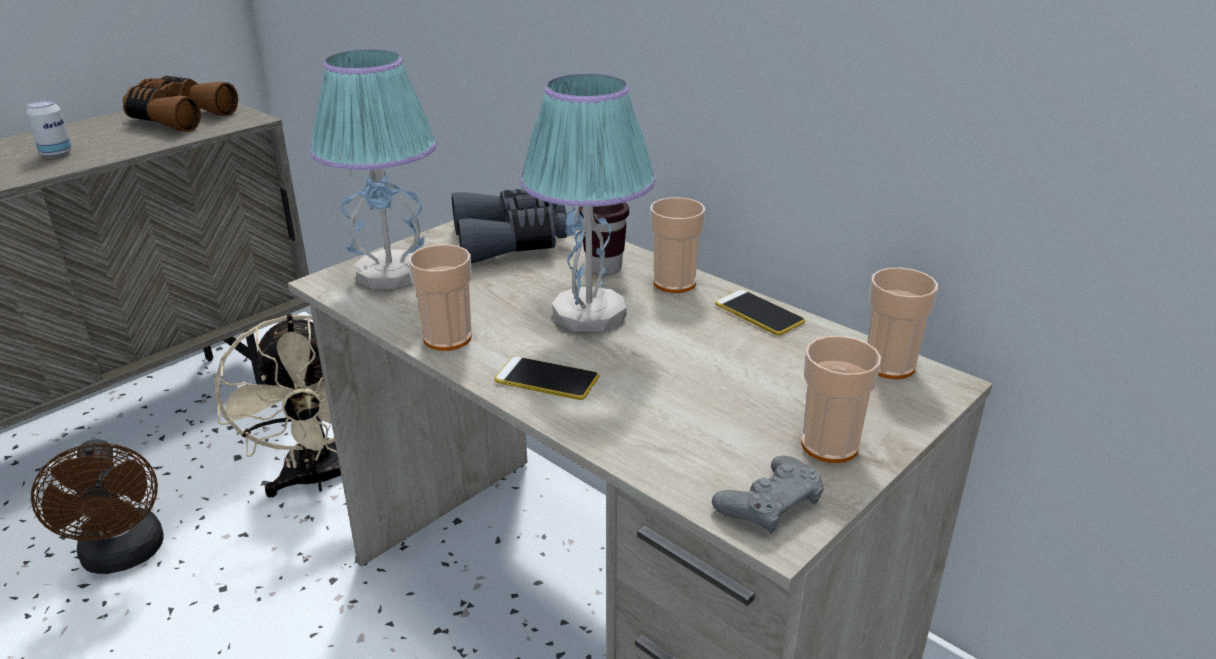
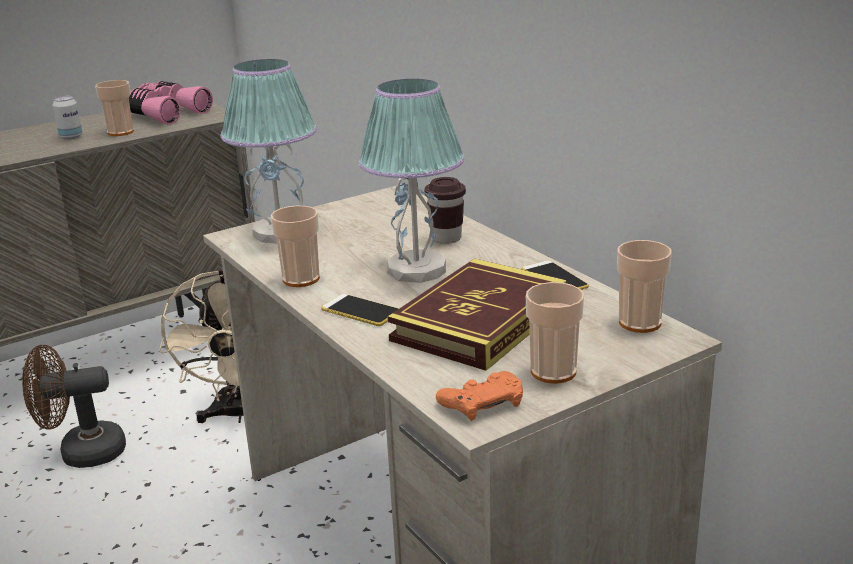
camera: 15 degrees right, 5 degrees down
(124, 556) = (82, 453): brown fan -> brown fan turned 90 degrees clockwise
(178, 118) = (166, 114): brown binoculars -> pink binoculars
(512, 242) = (383, 216): grey binoculars -> none
(674, 283) = (497, 253): cup -> cup (120, 132)
(703, 381) = (480, 322): none -> book
(769, 503) = (482, 403): grey game controller -> orange game controller

